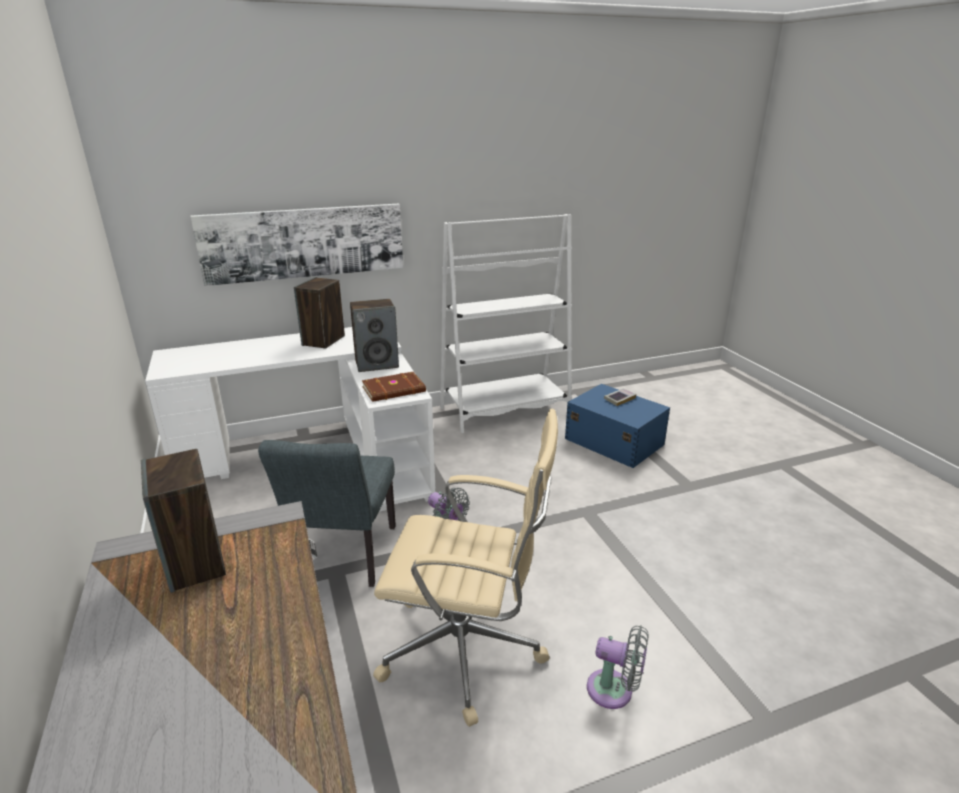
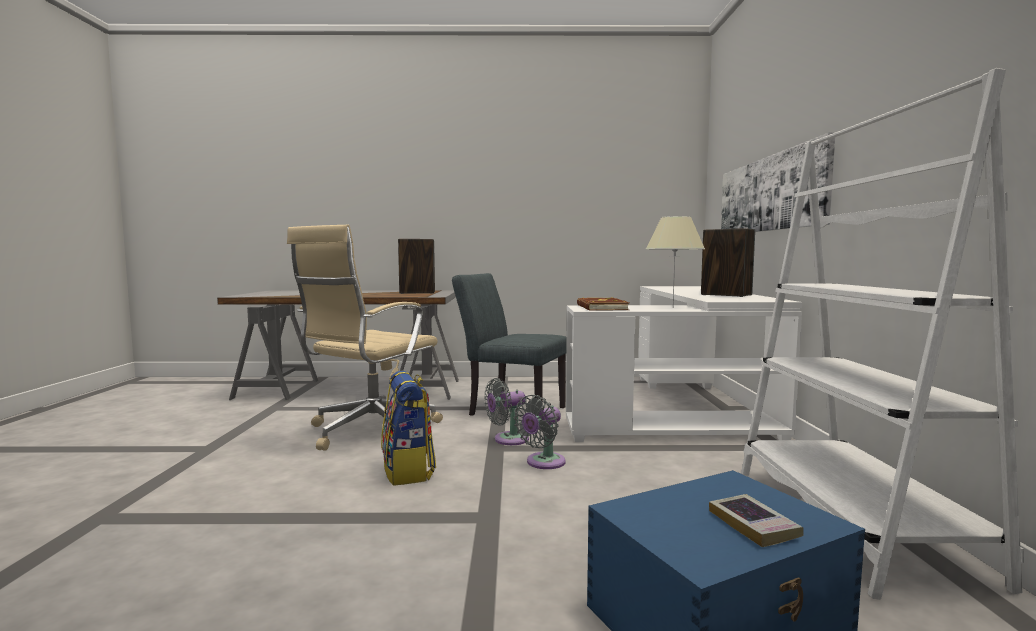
camera: 110 degrees right, 20 degrees down
(377, 364) = (673, 307): speaker -> beige table lamp
(548, 571) = (408, 471): none -> backpack
(614, 691) = (253, 466): grey fan -> grey fan (543, 463)

